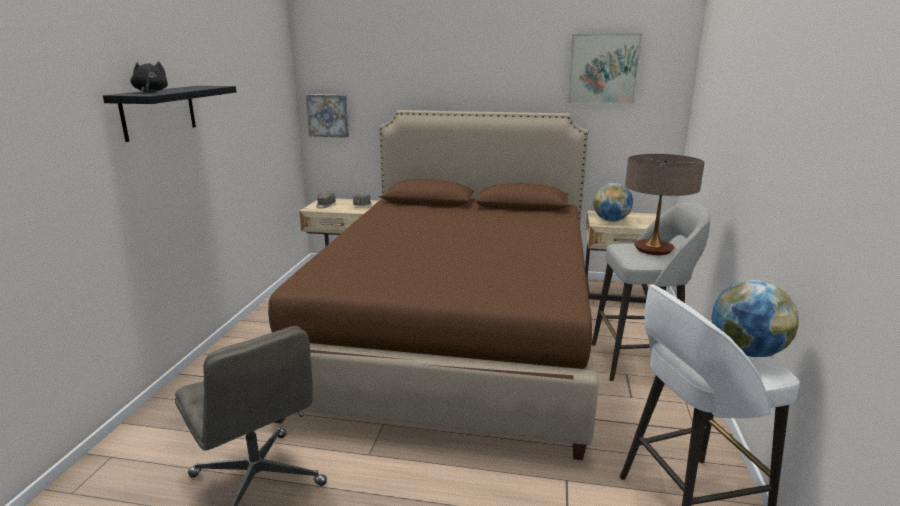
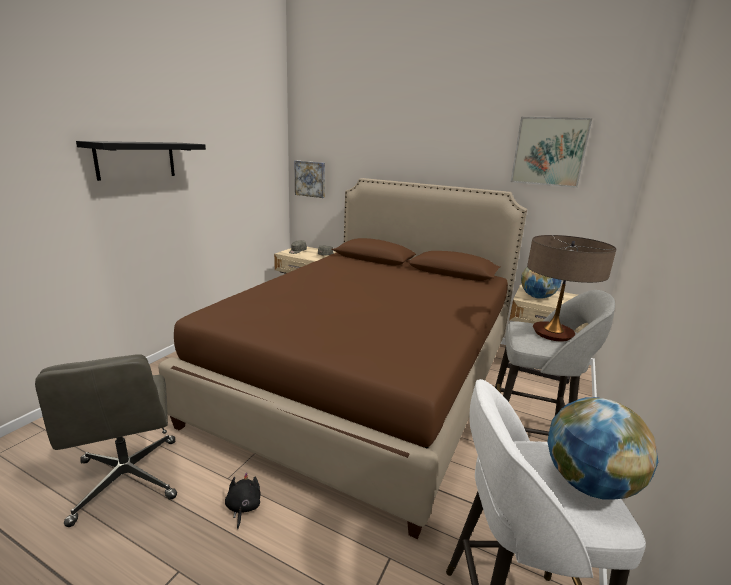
camera: 15 degrees right, 0 degrees up
(150, 91) = (121, 141): black plush toy -> black plush toy (243, 507)

